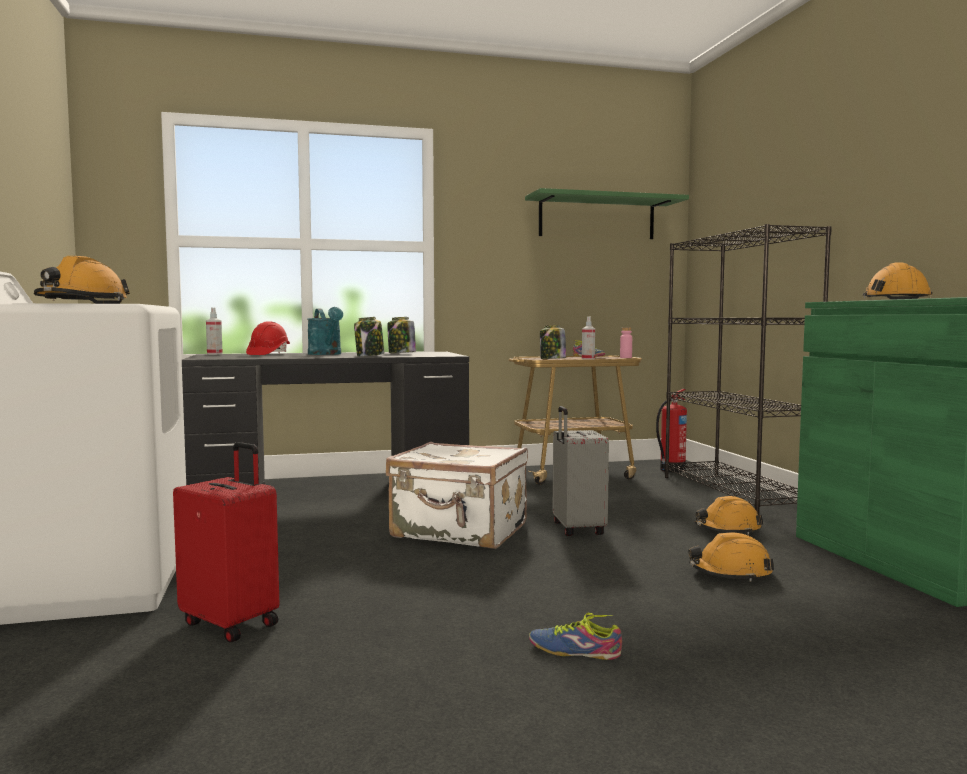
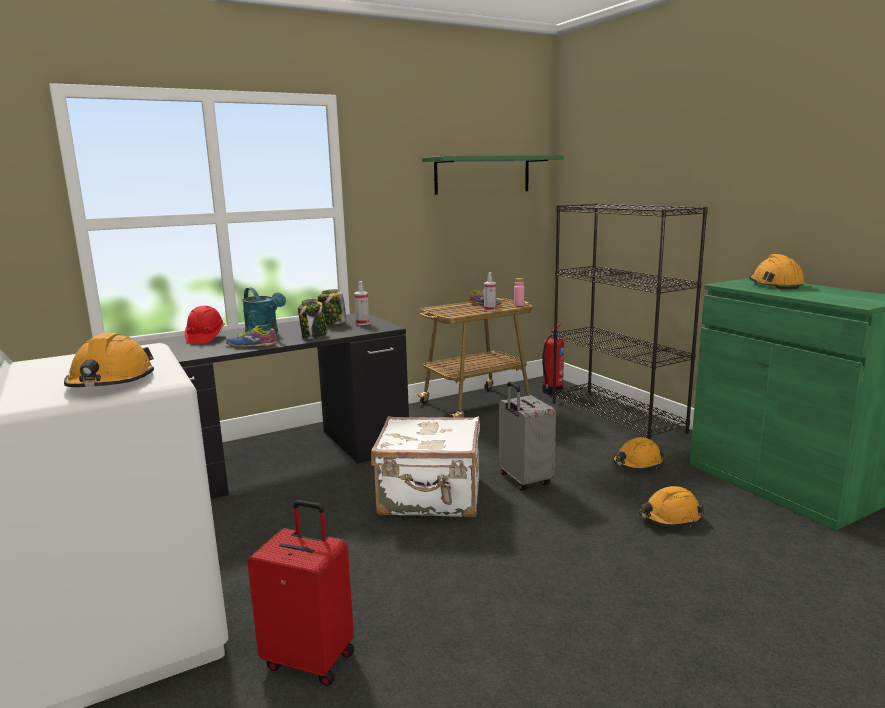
camera: 15 degrees left, 10 degrees up
(214, 354) = (148, 342): spray bottle -> spray bottle (362, 323)
(552, 359) = (460, 312): jar -> none
(575, 649) = (612, 633): shoe -> shoe (252, 344)

